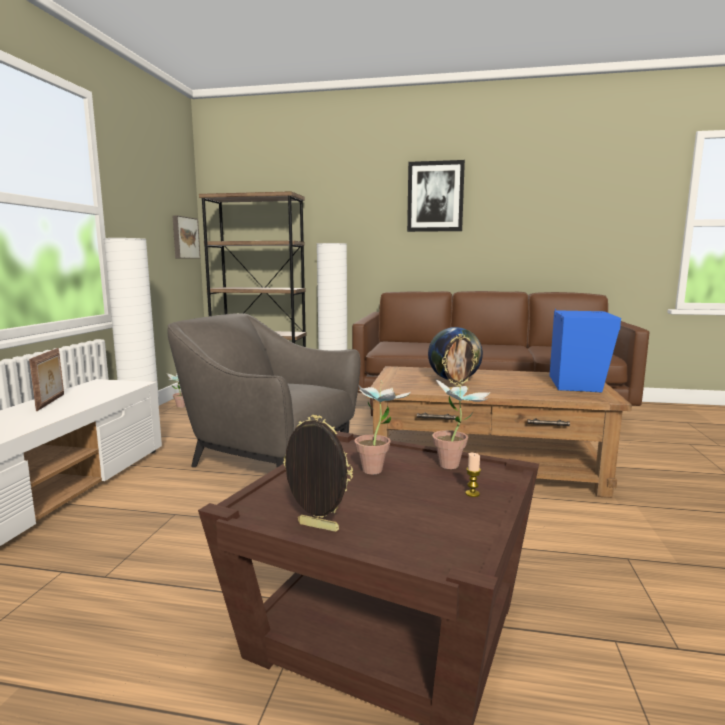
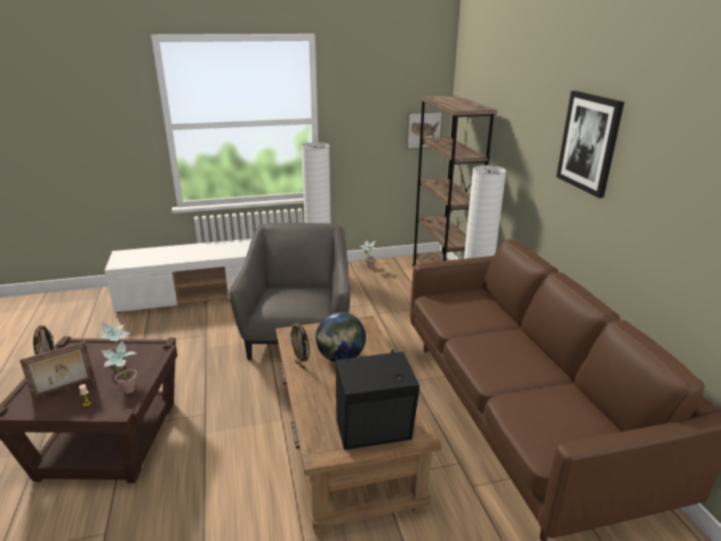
camera: 65 degrees right, 15 degrees up
(52, 402) = (223, 246): picture frame -> picture frame (64, 388)
(578, 383) = (375, 432): blue speaker -> black speaker

